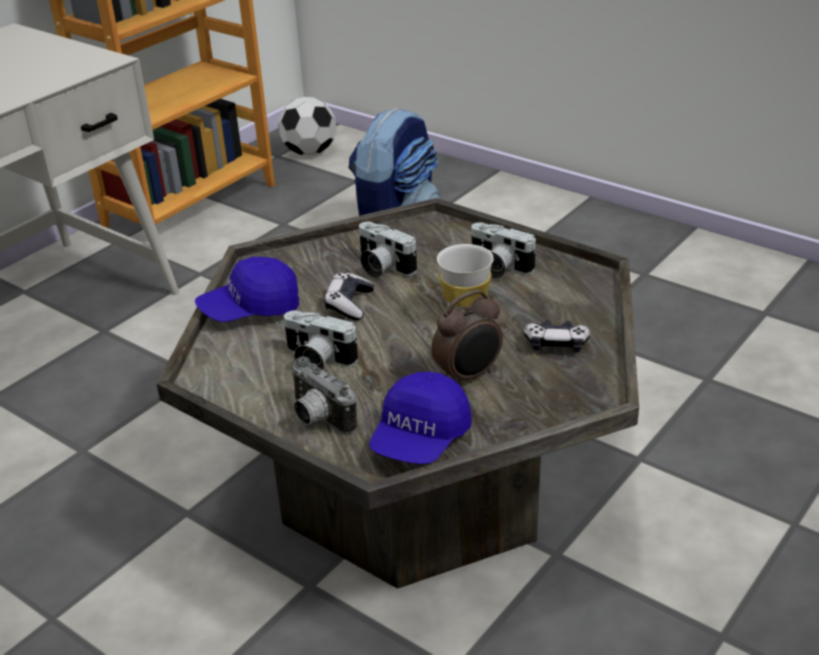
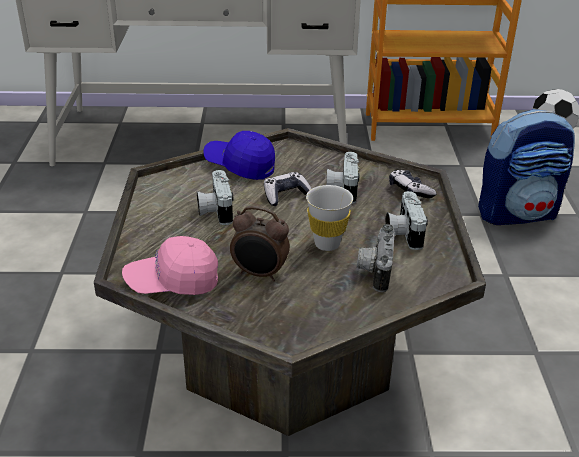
camera: 50 degrees right, 0 degrees up
(317, 418) = (157, 236): camera -> camera (373, 271)
(420, 439) = (173, 283): blue cap -> pink cap
(556, 344) = (339, 297): game controller -> game controller (410, 191)

